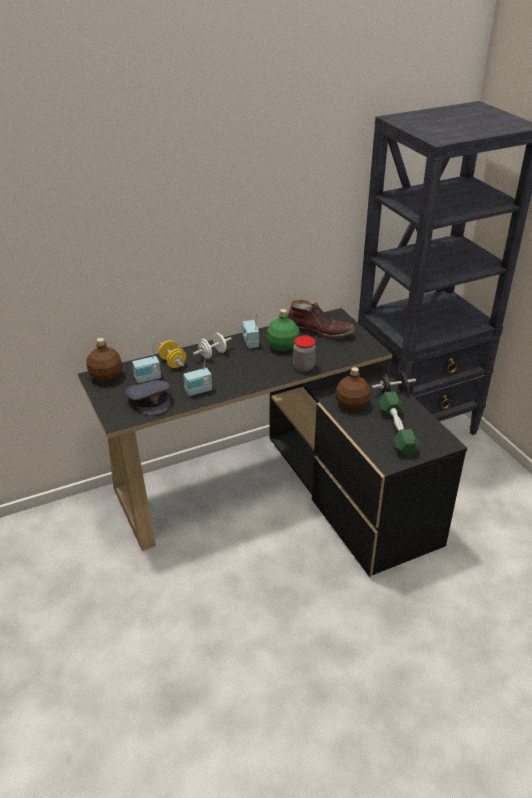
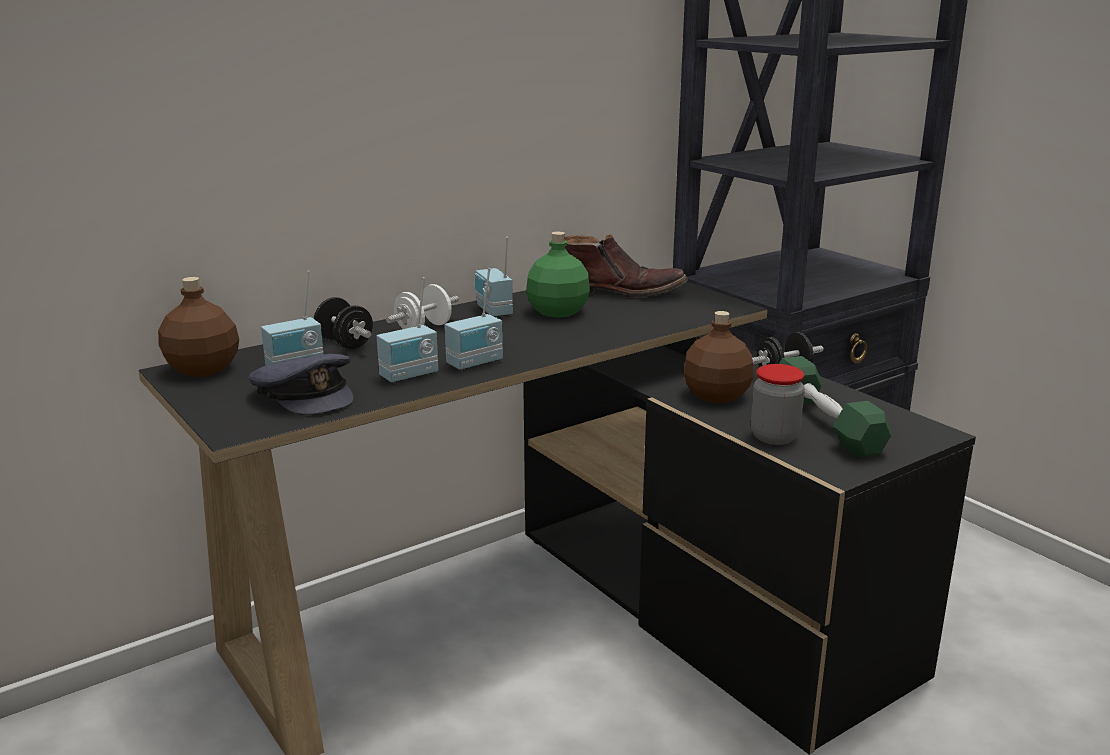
camera: 10 degrees left, 15 degrees down
(173, 363) = (344, 343): yellow dumbbell -> black dumbbell
(231, 385) = (476, 363): none -> radio
(303, 367) = (611, 333): jar -> jar (774, 437)

